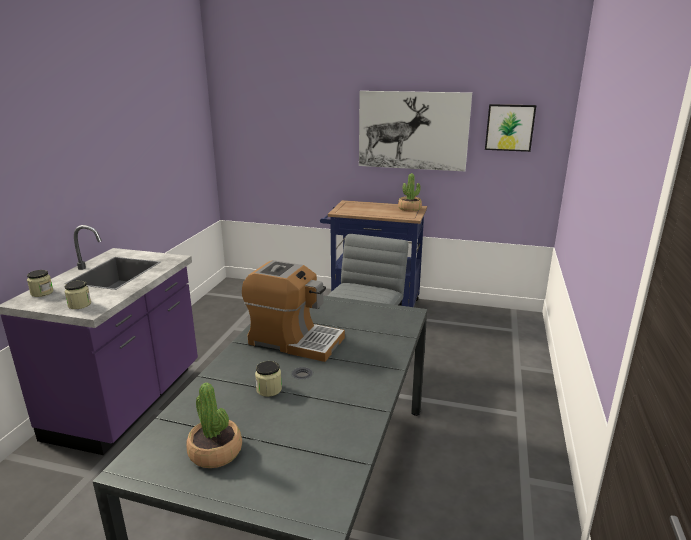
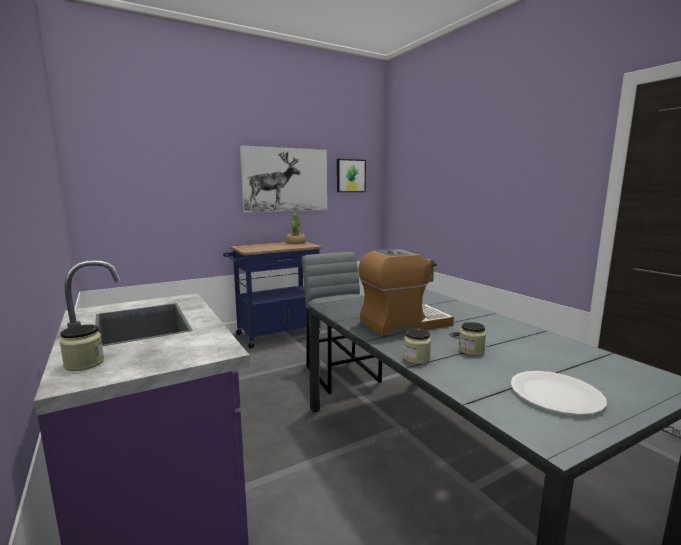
camera: 45 degrees left, 10 degrees down
(79, 305) = (187, 352): jar -> jar (416, 358)
(215, 452) = (555, 394): potted plant -> white plate

